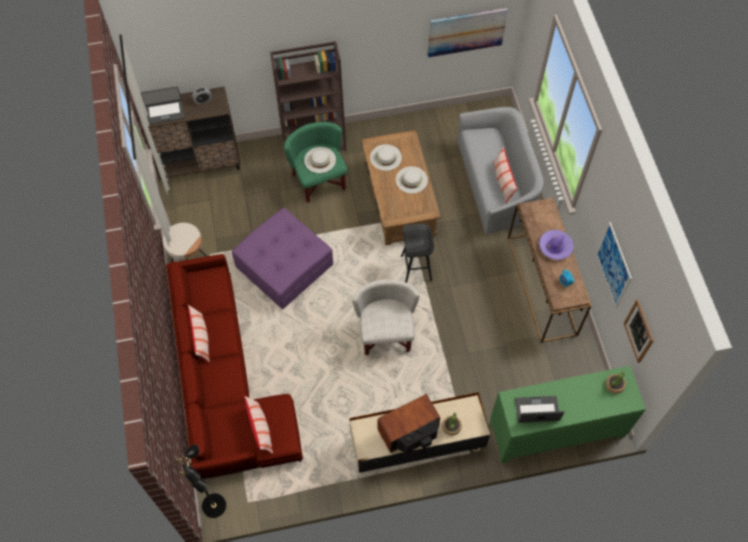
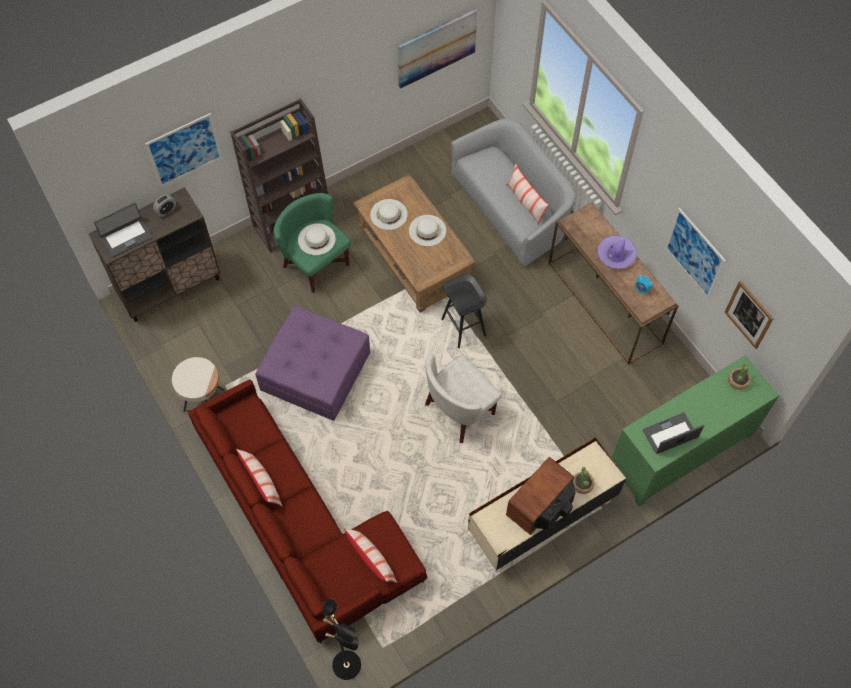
camera: 20 degrees left, 0 degrees up
(228, 56) = (184, 150): none -> picture
(385, 334) = (459, 410): white armchair -> white armchair turned 105 degrees counterclockwise

